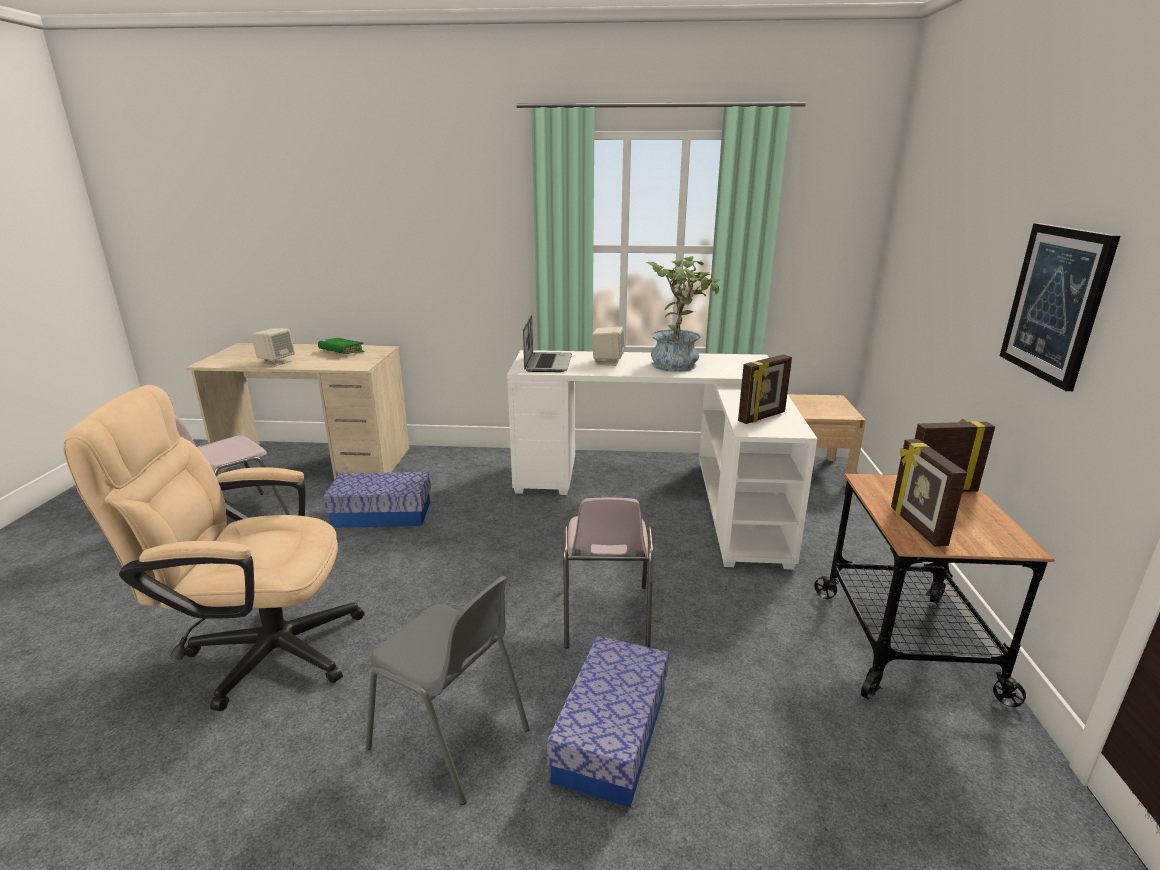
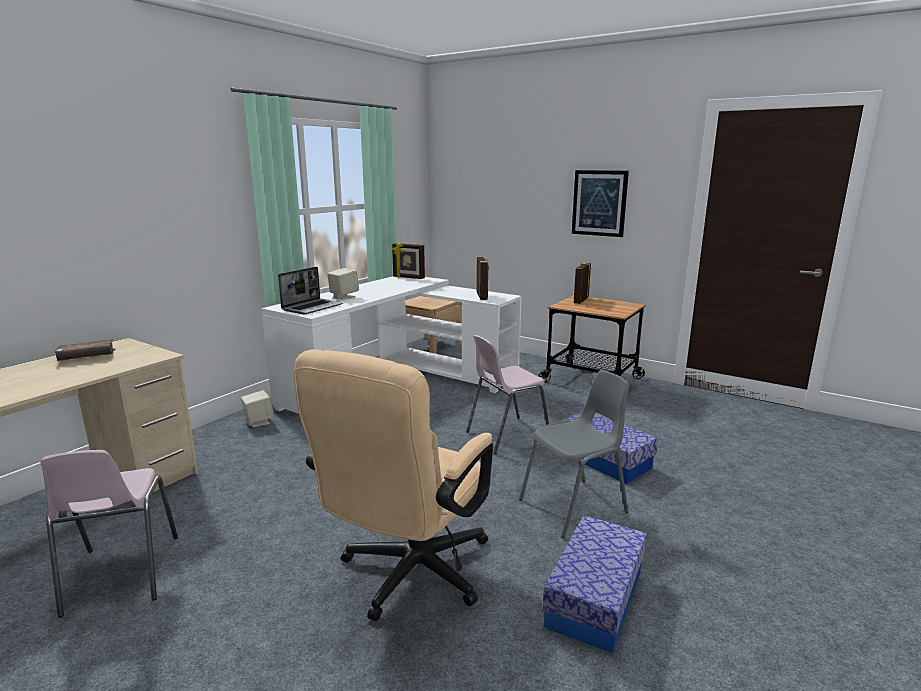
camera: 60 degrees left, 5 degrees down
(276, 362) = (43, 384): beige speaker -> beige speaker (258, 422)
(342, 352) = (87, 357): green book -> brown book
(382, 514) = (262, 486): storage box -> storage box (595, 597)
(547, 363) = (313, 307): laptop -> laptop turned 90 degrees clockwise
(605, 617) = (506, 435): pink chair -> pink chair turned 120 degrees clockwise
(679, 363) = (381, 287): potted plant -> none
(916, 526) = (607, 310): picture frame -> picture frame (408, 278)

